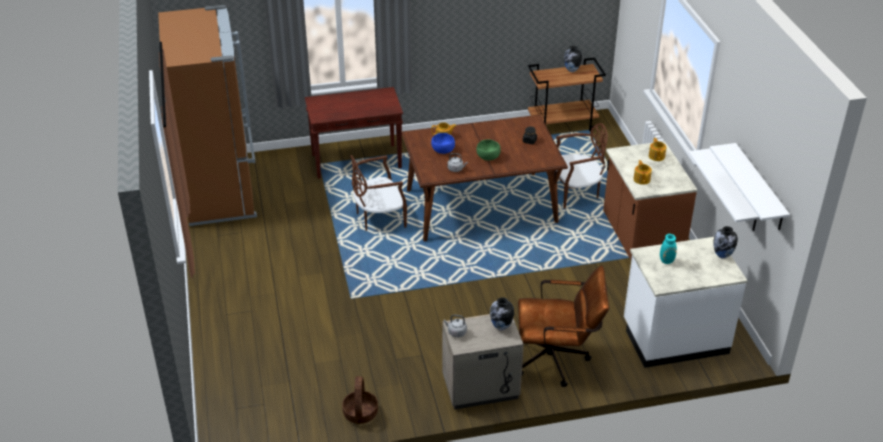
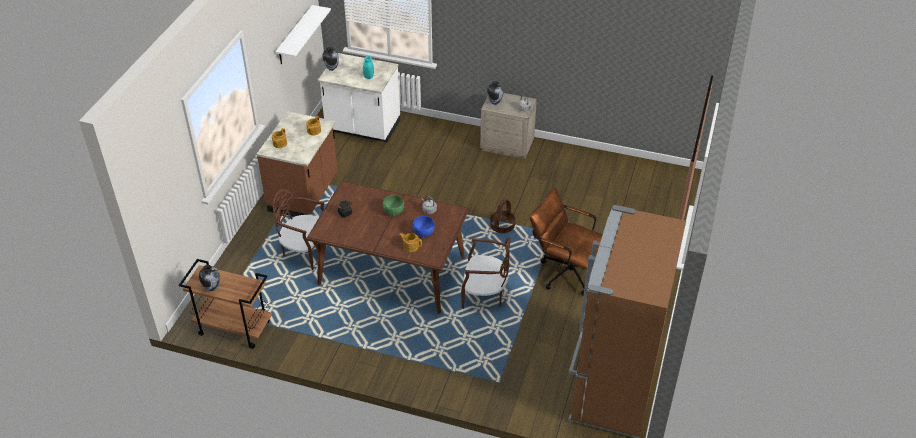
camera: 150 degrees left, 5 degrees up
(357, 161) = (460, 369): brown console table -> none
(360, 412) = (591, 158): basket -> basket (502, 226)
(557, 360) = (446, 142): brown office chair -> brown office chair (564, 271)
(735, 191) = (285, 74): white shelf -> none

